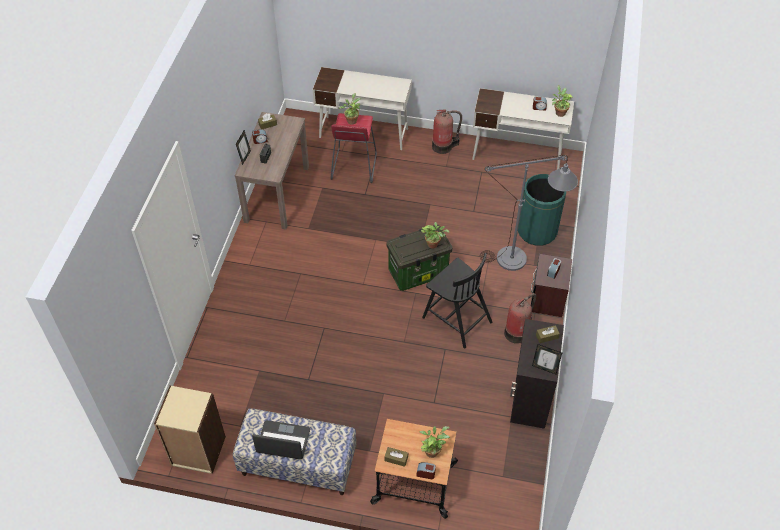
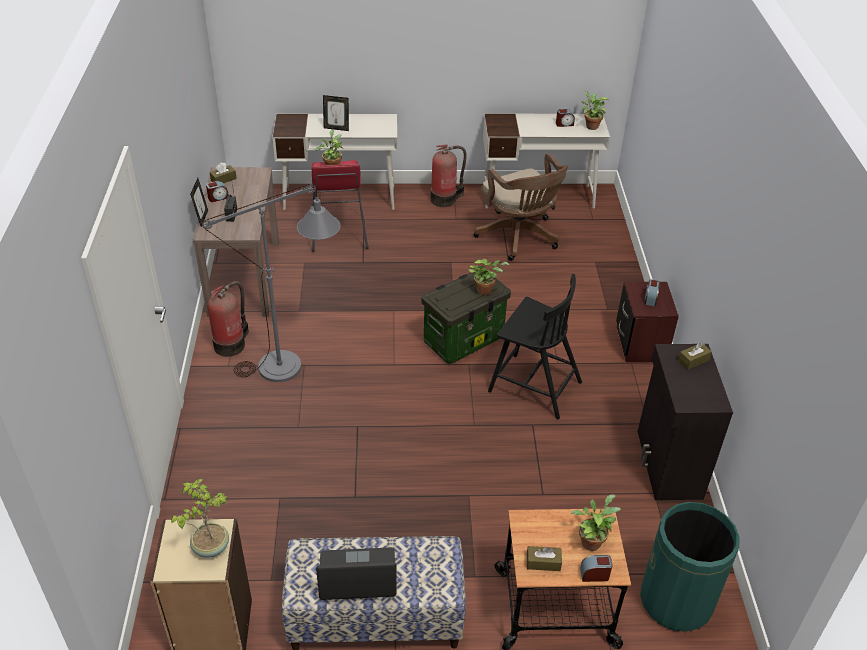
camera: 15 degrees left, 10 degrees down
(193, 408) = (210, 546): none -> potted plant
(489, 191) = (519, 238): none -> brown office chair
(517, 332) = (618, 388): fire extinguisher -> fire extinguisher (231, 344)
(520, 260) = (588, 306): grey floor lamp -> grey floor lamp (292, 366)
(537, 231) = (595, 272): green trash can -> green trash can (676, 601)
(544, 368) = (708, 399): picture frame -> picture frame (336, 128)

